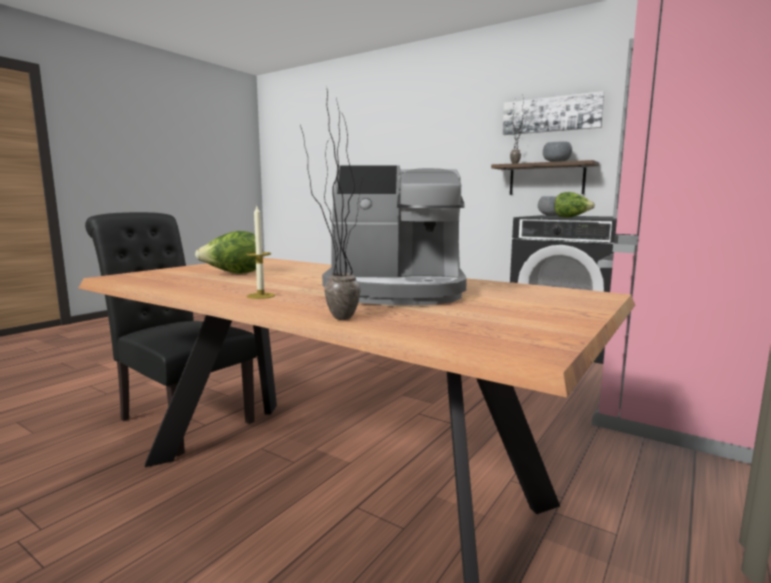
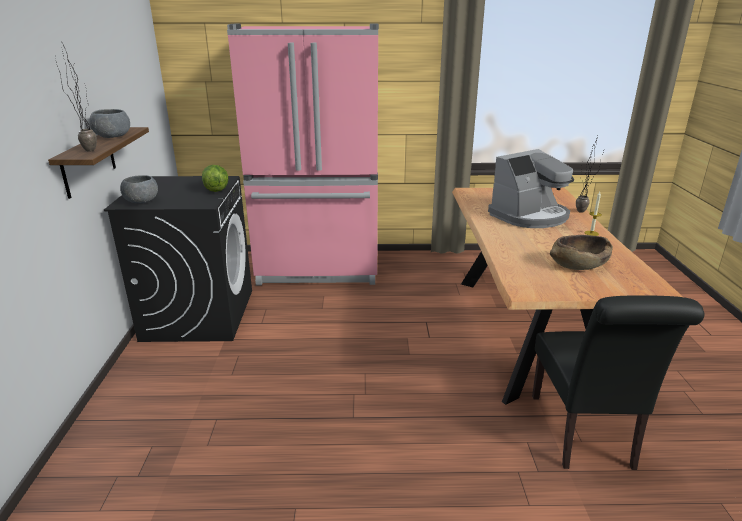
camera: 125 degrees left, 15 degrees up
(233, 274) = (578, 264): lettuce -> brown bowl
(396, 291) = (529, 216): coffee machine -> coffee machine turned 90 degrees clockwise
(551, 114) = (67, 71): picture -> none

